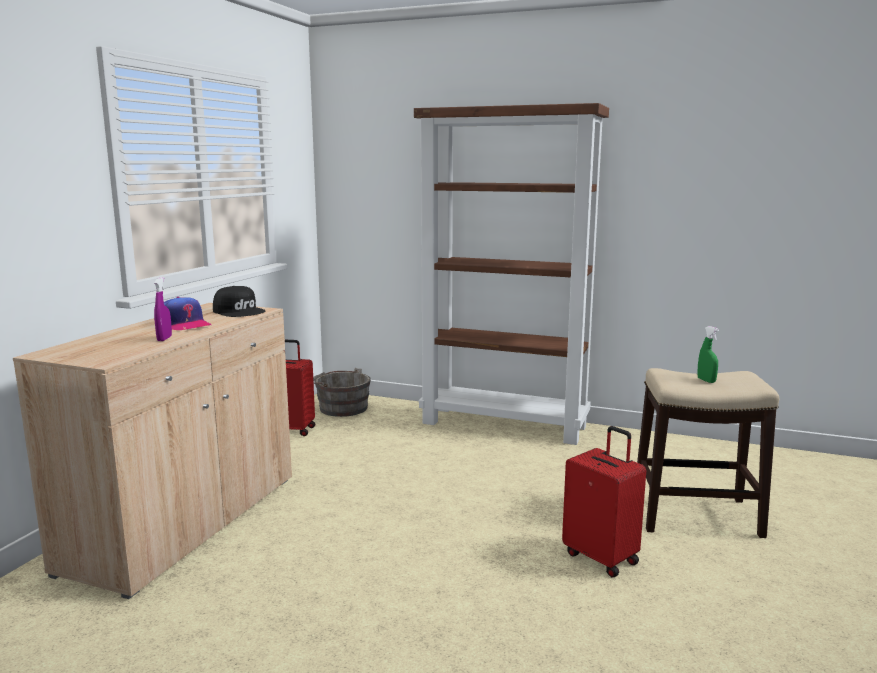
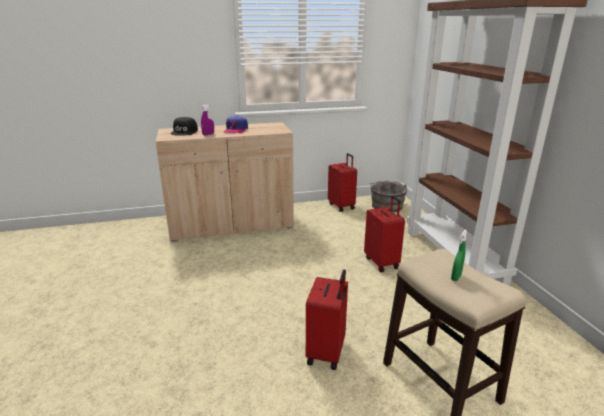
camera: 55 degrees right, 10 degrees up
(239, 311) = (273, 129): black cap -> black cap (184, 132)
(465, 460) = (382, 262): none -> red suitcase

